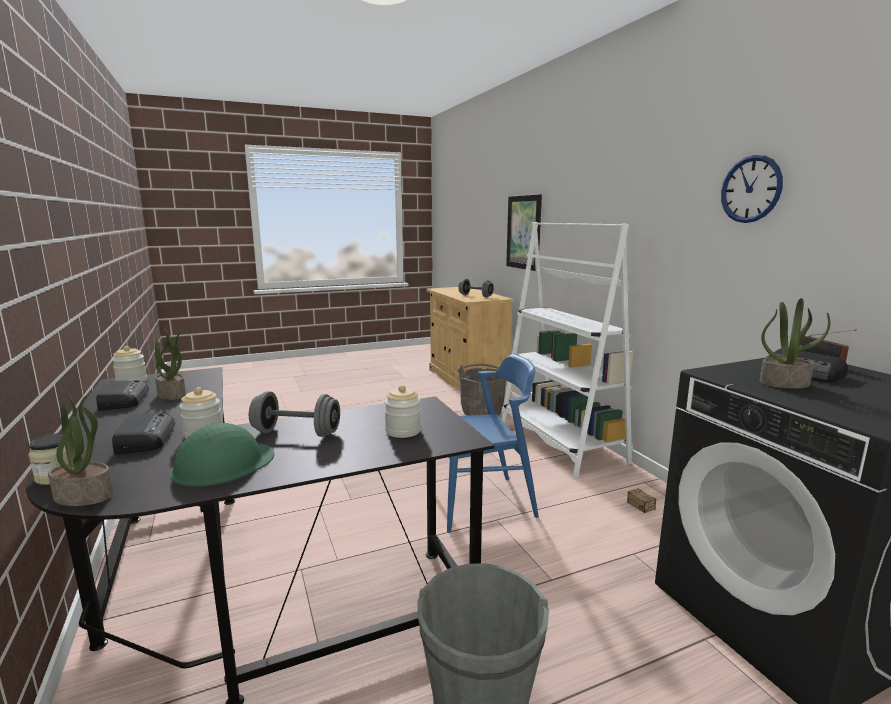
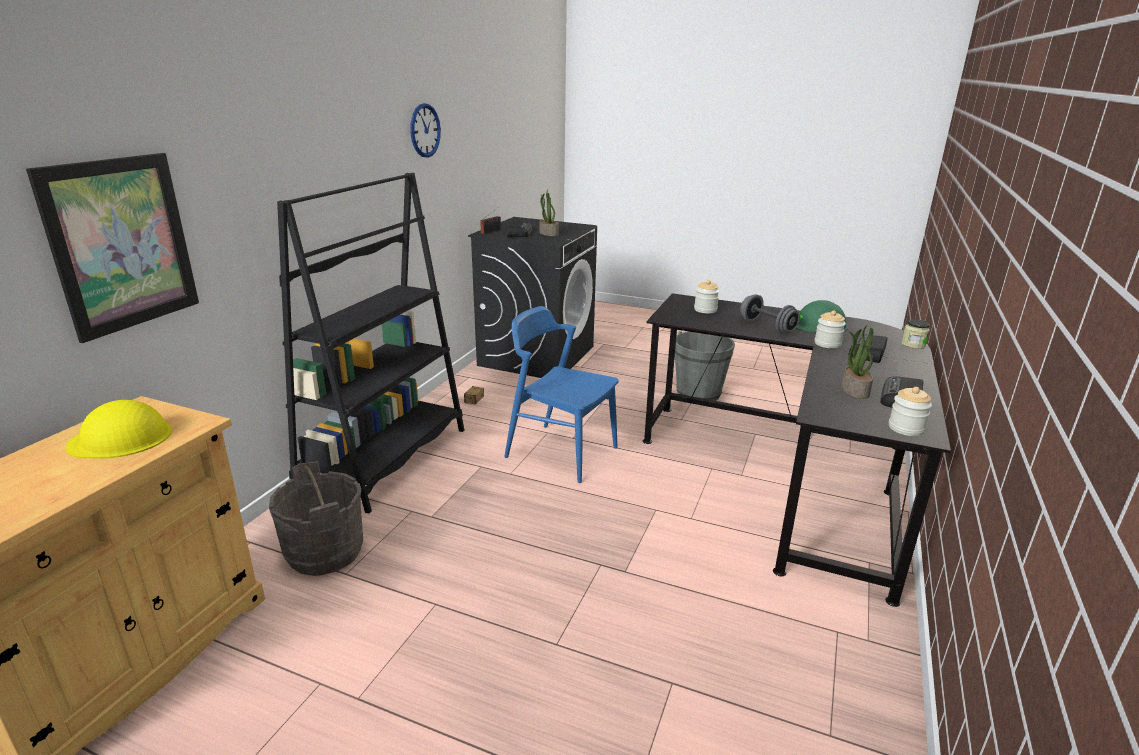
camera: 135 degrees left, 10 degrees up
(85, 495) = (890, 331): potted plant -> none
(475, 296) = (121, 438): grey dumbbell -> yellow hard hat
(560, 443) = (385, 460): white bookcase -> black bookcase

